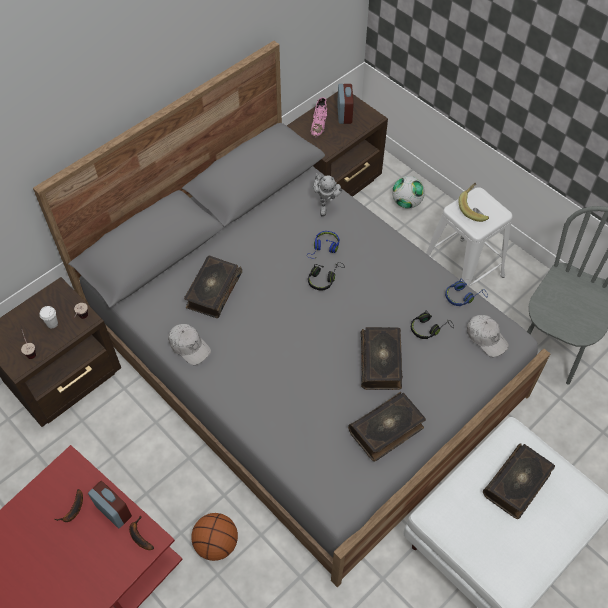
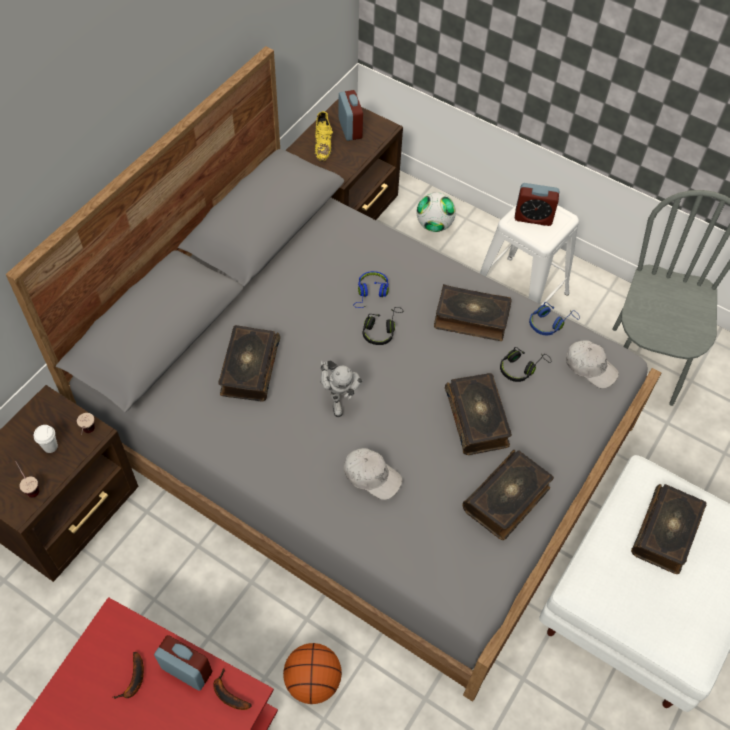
camera: 15 degrees left, 0 degrees up
(189, 346) = (237, 443): white cap -> white cap (372, 476)
(319, 124) = (323, 145): pink shoe -> yellow shoe
(325, 205) = (358, 240): toy robot -> toy robot (338, 398)
(399, 282) = (471, 318): none -> book
(474, 208) = (533, 217): banana -> alarm clock

